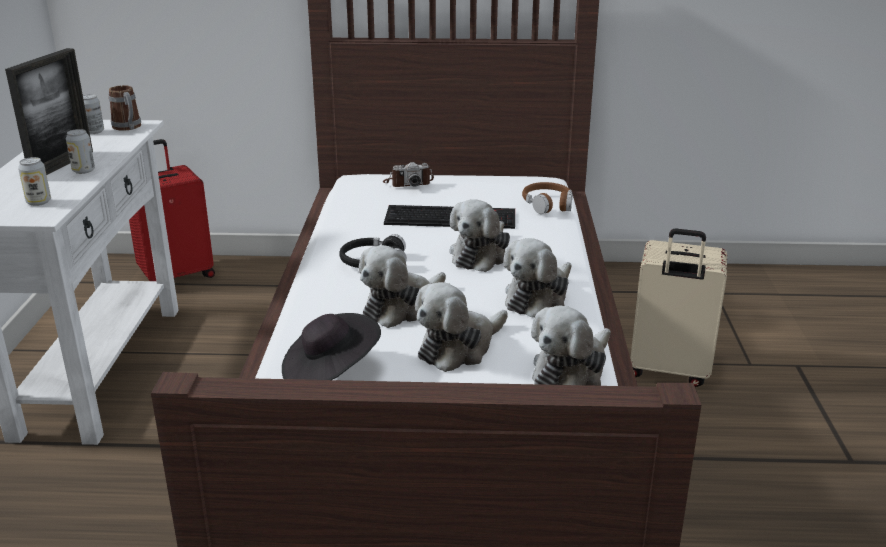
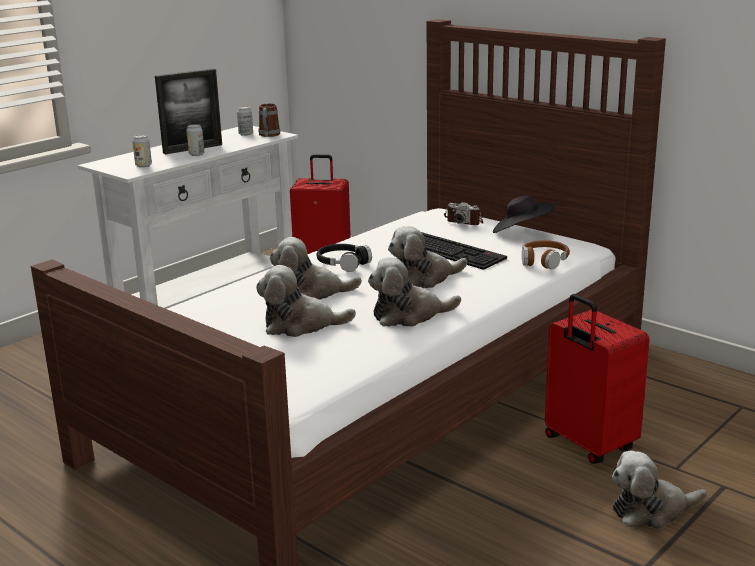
camera: 40 degrees right, 5 degrees down
(330, 372) = (207, 312): black hat -> black hat (521, 232)
(571, 372) = (343, 361): plush toy -> plush toy (651, 511)
(668, 371) = (587, 445): beige suitcase -> red suitcase

